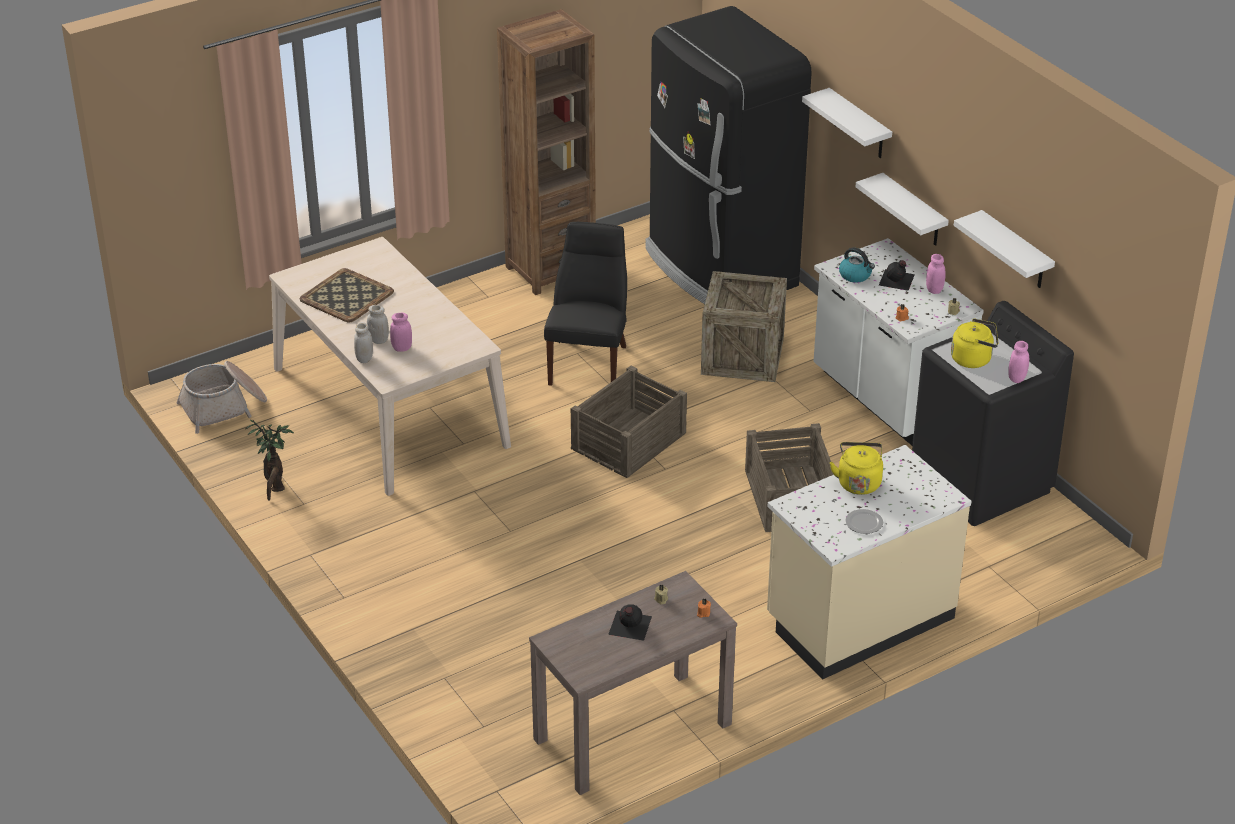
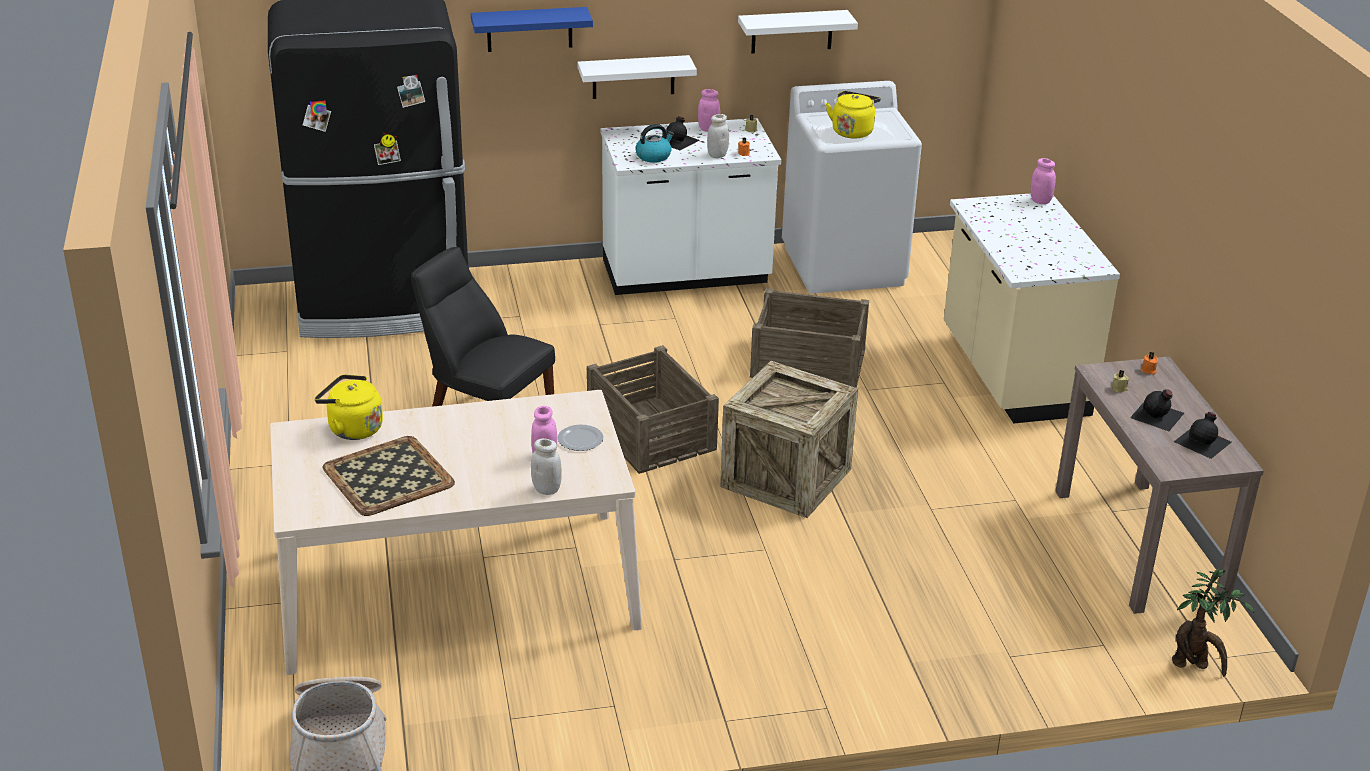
camera: 70 degrees left, 5 degrees down
(275, 487) = (561, 725): potted plant -> potted plant (1195, 665)
(379, 340) = (513, 471): white jar -> white jar (717, 155)
(550, 270) = (278, 408): brown bookcase -> none
(603, 655) = (1203, 441): none -> black bottle
(742, 356) = (553, 331): crate -> crate (786, 478)
(858, 482) = (1000, 232): yellow kettle -> yellow kettle (352, 428)
(859, 125) = (529, 29): white shelf -> blue shelf
(864, 522) = (1065, 244): plate -> plate (580, 439)
(981, 483) = (844, 265): black washing machine -> white washing machine
(1017, 378) = (895, 122): pink jar -> pink jar (1040, 201)

